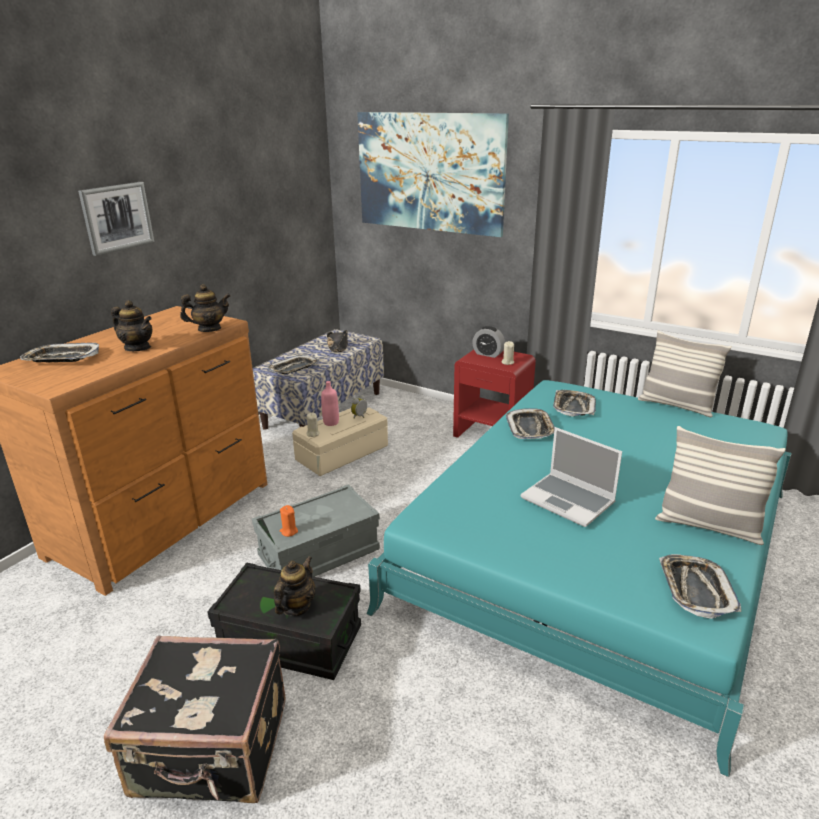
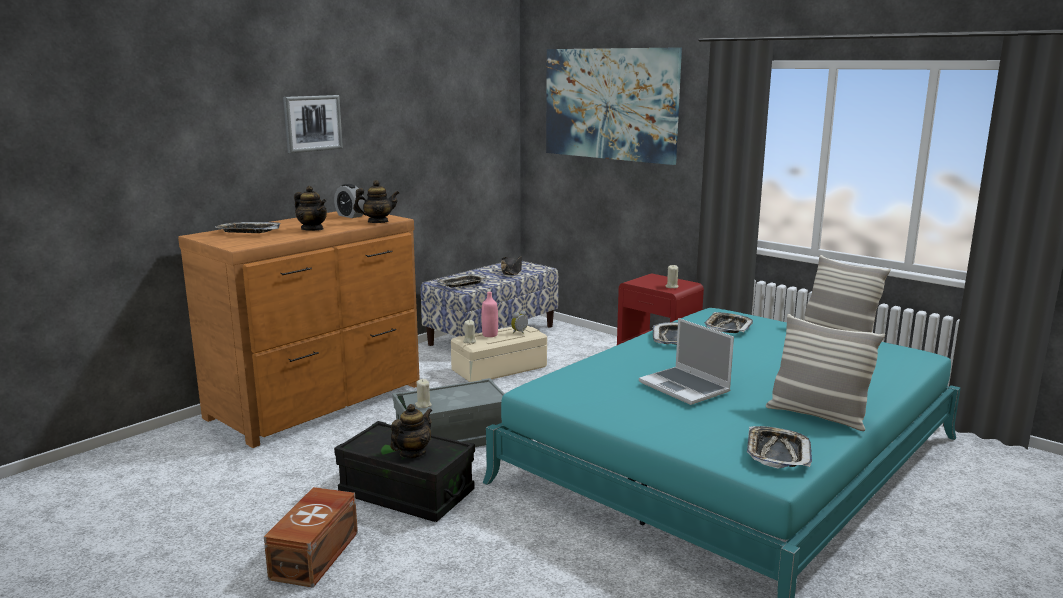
camera: 10 degrees right, 10 degrees down
(212, 751) = (317, 554): black suitcase -> brown storage box
(289, 531) = (423, 405): orange candle -> beige candle
(488, 354) = (655, 280): alarm clock -> alarm clock (350, 216)

